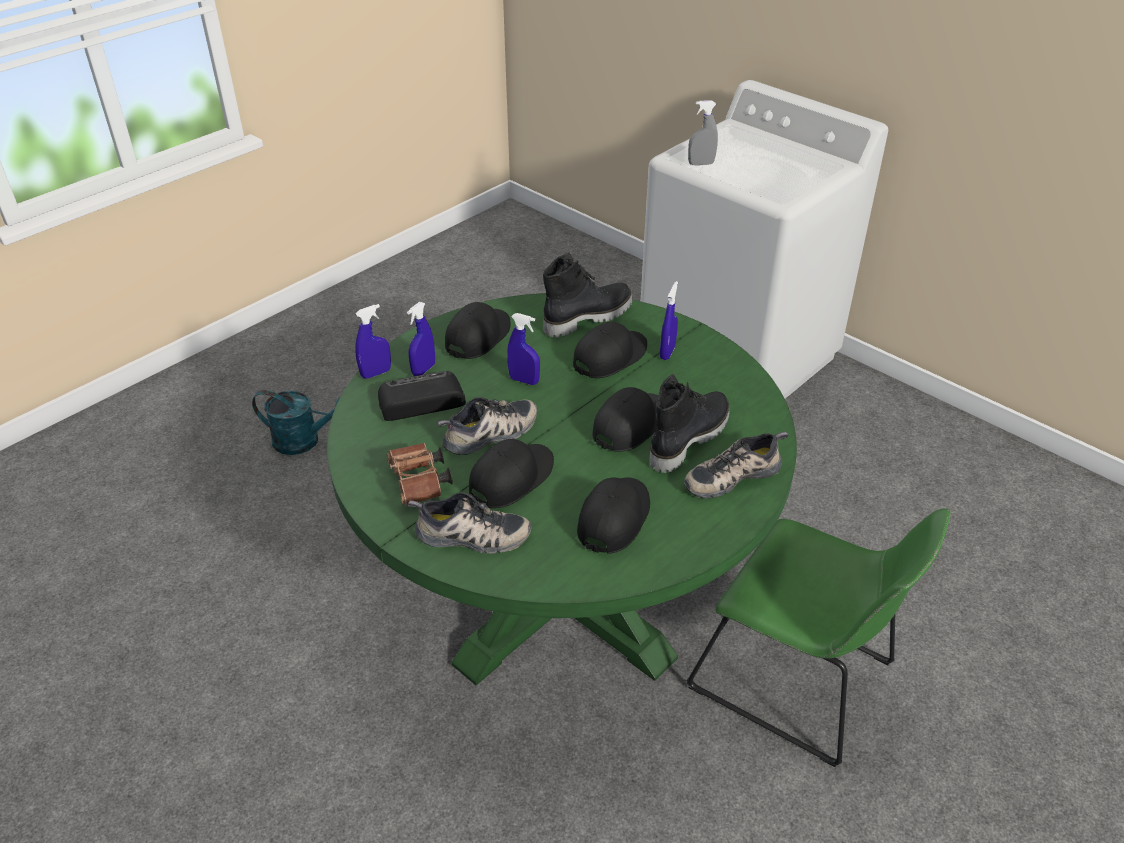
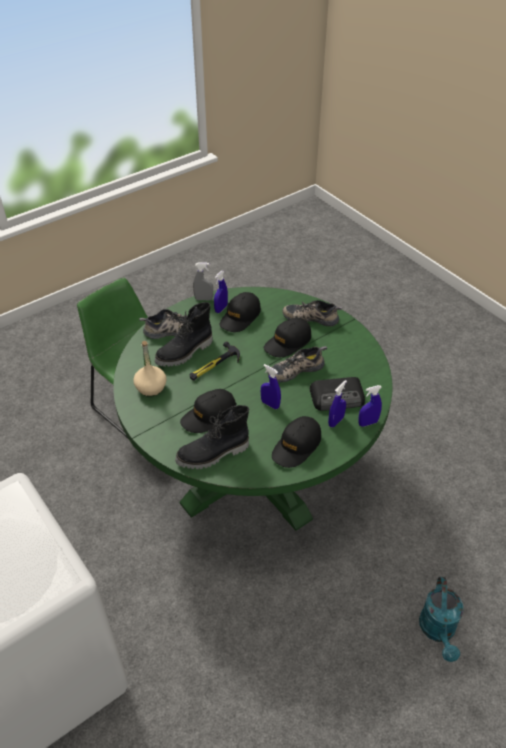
camera: 170 degrees left, 5 degrees up
(304, 441) = (438, 631): turquoise watering can -> turquoise watering can turned 105 degrees counterclockwise
(420, 484) = (336, 345): brown binoculars -> none
(629, 425) = (214, 365): black cap -> hammer
(667, 352) = (169, 414): blue spray bottle -> blue spray bottle (221, 308)
(701, 163) = (49, 561): grey spray bottle -> grey spray bottle (203, 299)
(713, 381) = (151, 388): none -> beige bottle

